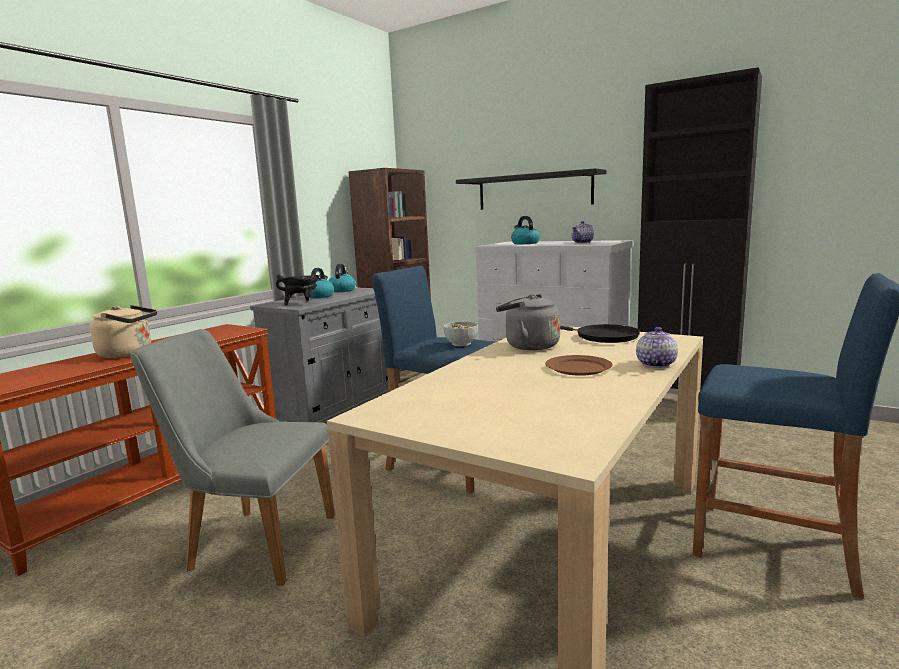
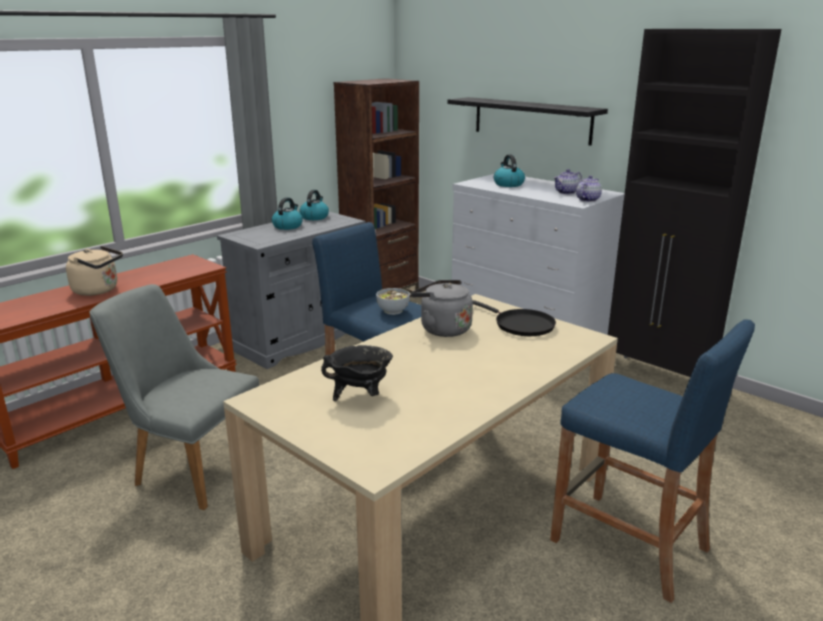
camera: 10 degrees right, 10 degrees up
(301, 303) = (265, 237): black cooking pot -> black cooking pot (360, 396)
(578, 368) = (462, 367): brown plate -> none
(655, 364) = (533, 372): teapot -> teapot (587, 200)

